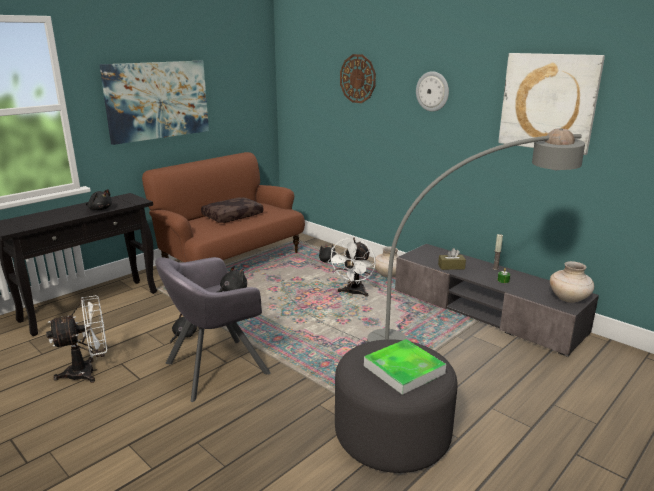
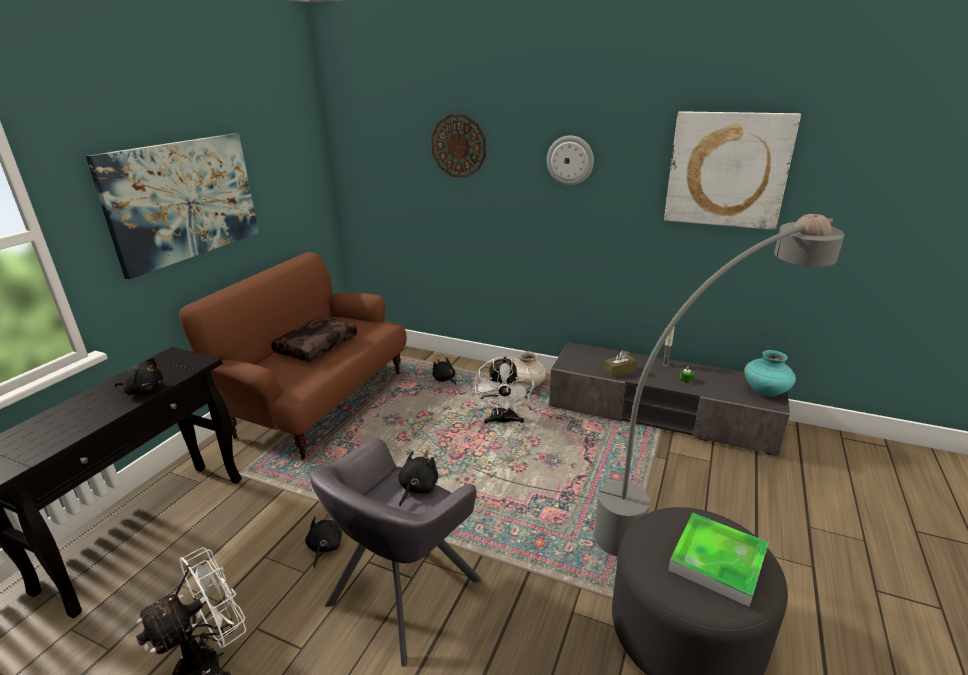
camera: 20 degrees left, 5 degrees up
(569, 299) = (766, 391): beige vase -> turquoise vase

